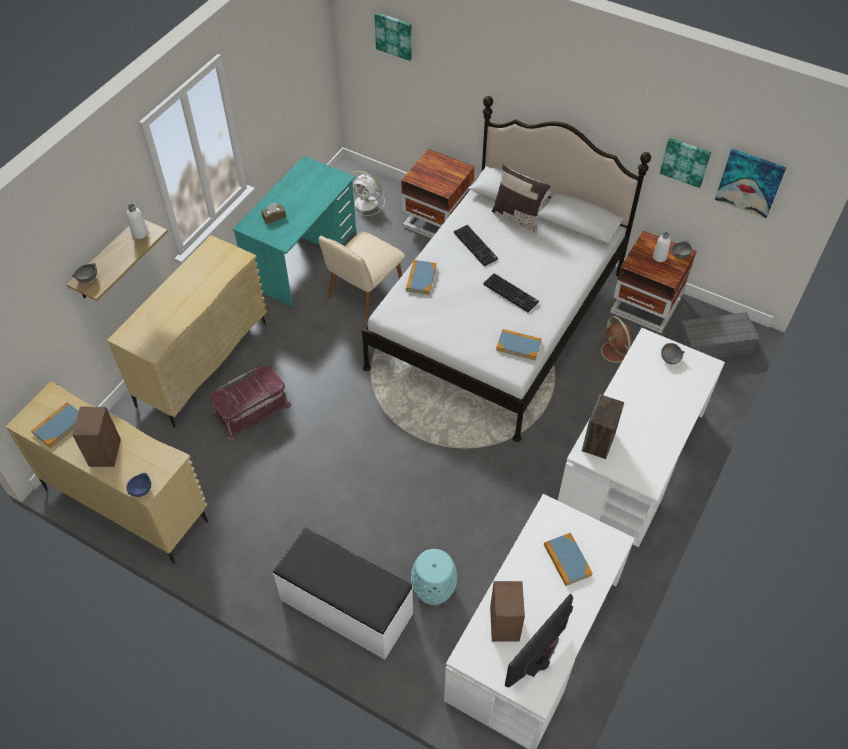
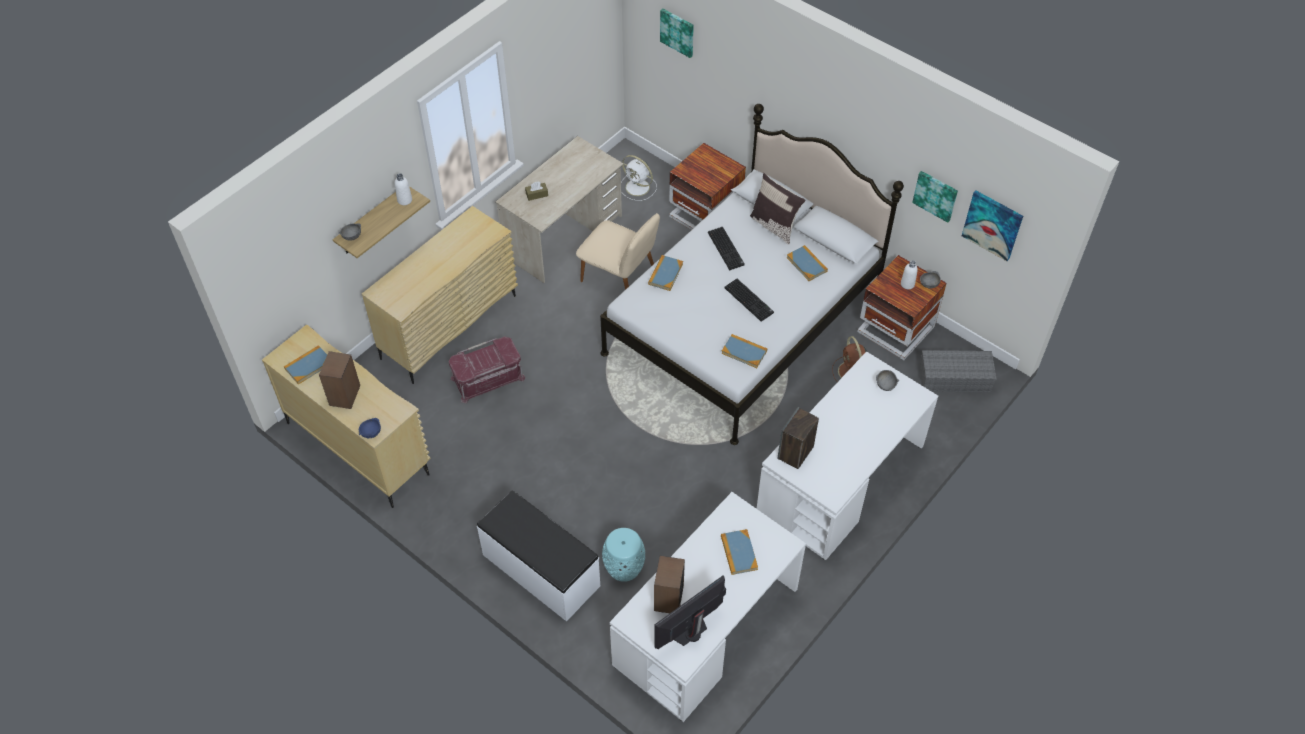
camera: 10 degrees right, 0 degrees up
(302, 258) = (563, 236): turquoise desk -> beige desk
(365, 290) = (618, 277): beige chair -> beige chair turned 105 degrees counterclockwise
(559, 250) = (806, 264): none -> book

